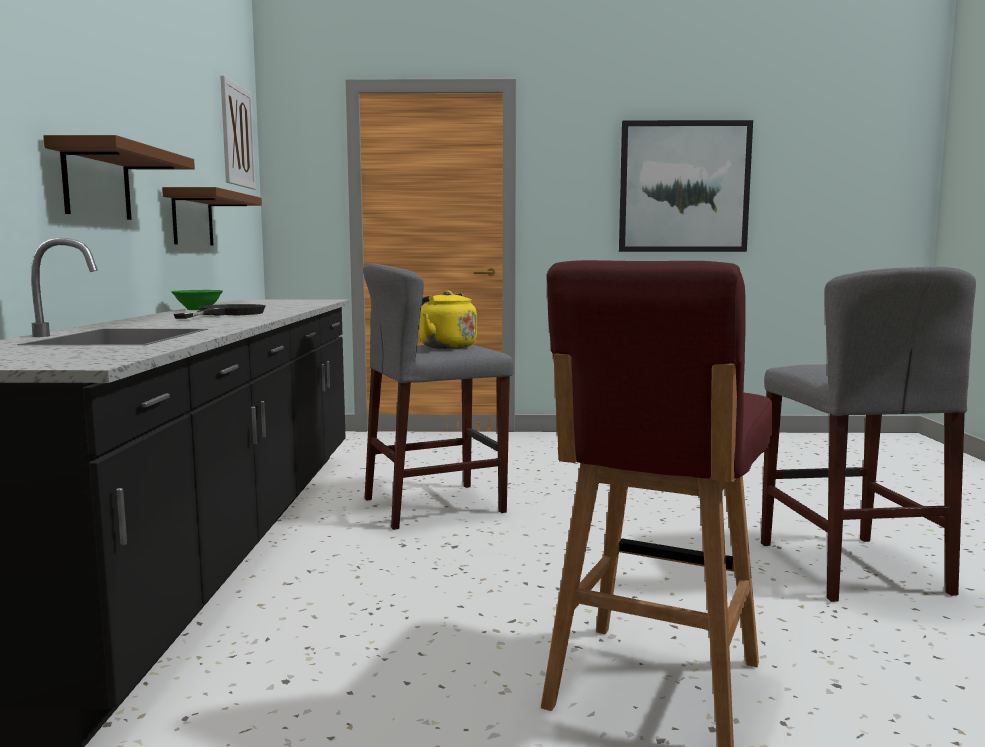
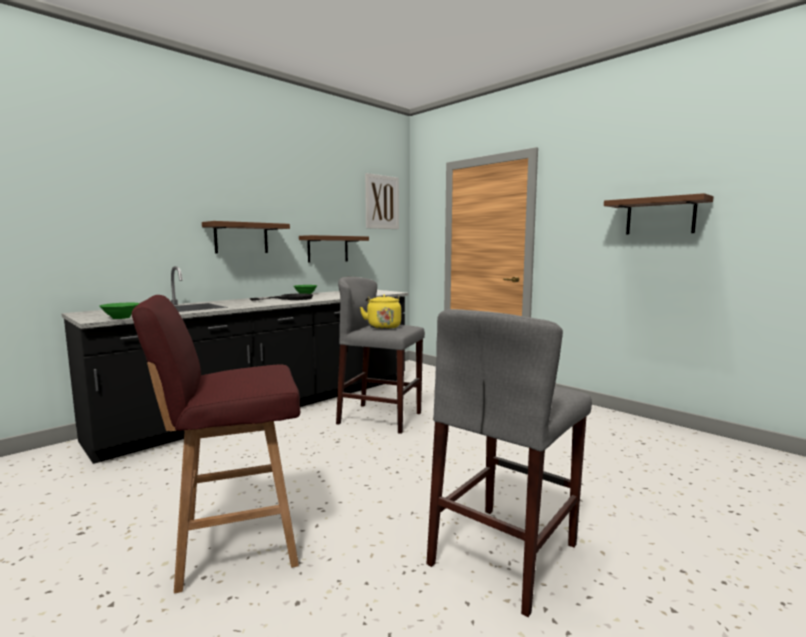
camera: 45 degrees right, 0 degrees up
(120, 355) = (121, 317): none -> green bowl
(684, 187) = (660, 216): picture -> brown shelf

